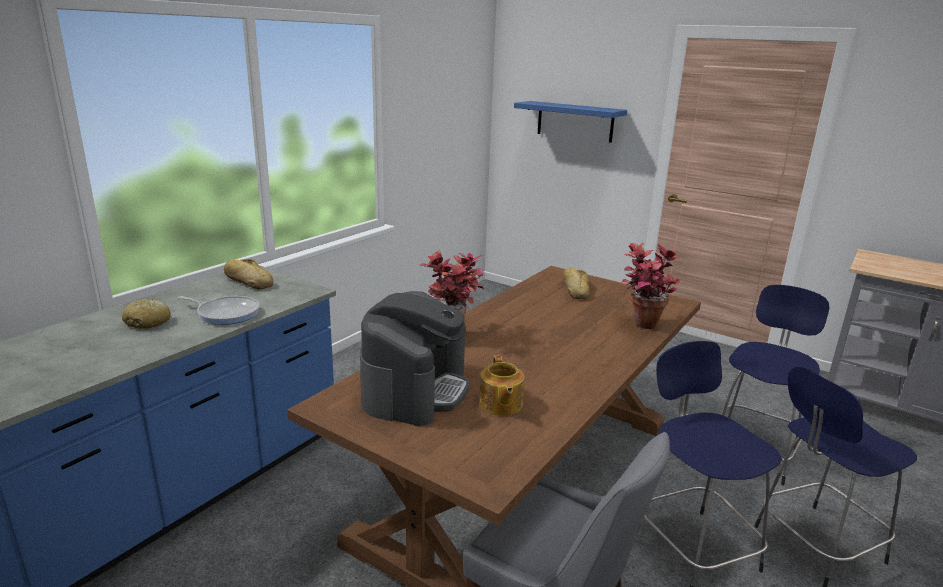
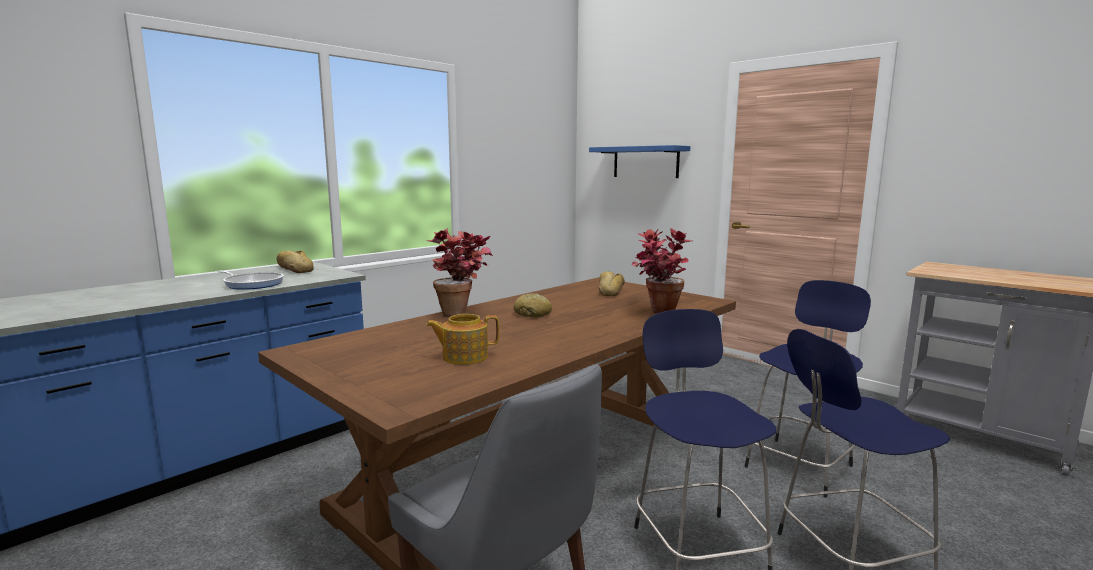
camera: 10 degrees right, 10 degrees down
(148, 322) = (181, 287): bread -> bread (533, 314)
(415, 390) = (390, 344): coffee machine -> none
(500, 404) = (464, 357): teapot -> teapot turned 75 degrees clockwise

